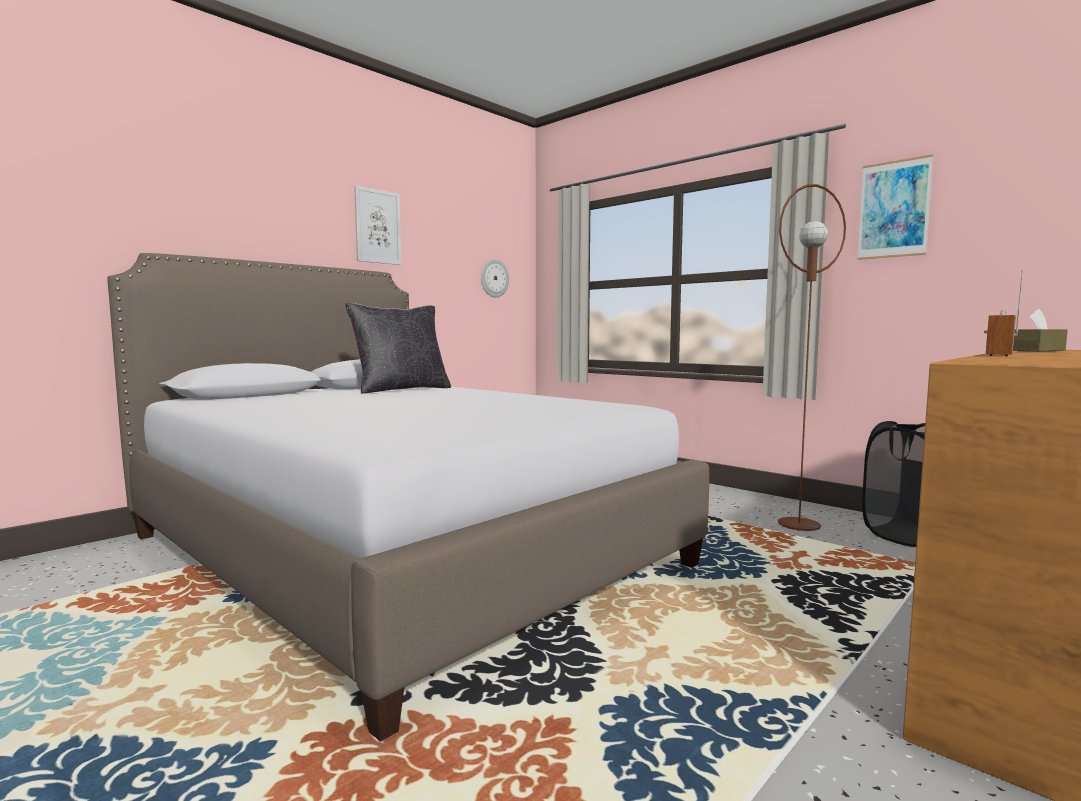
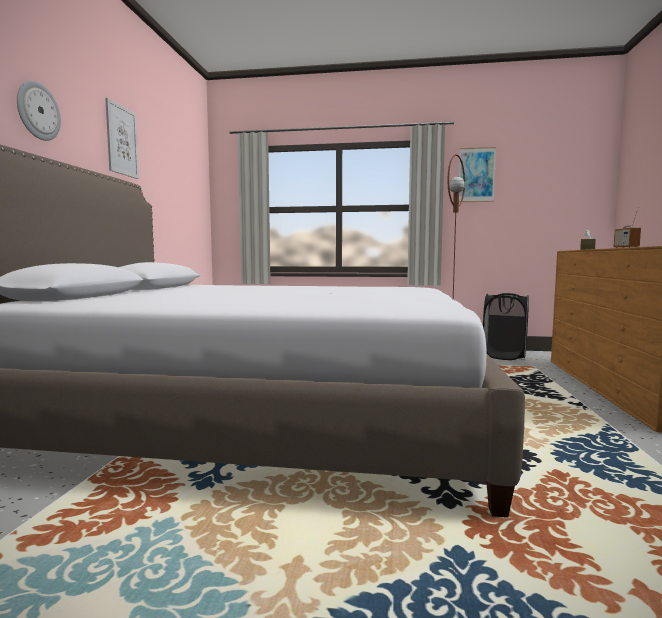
camera: 35 degrees left, 0 degrees up
(401, 389) = (204, 287): black pillow -> none
(494, 278) = (190, 199): wall clock -> wall clock (38, 111)

